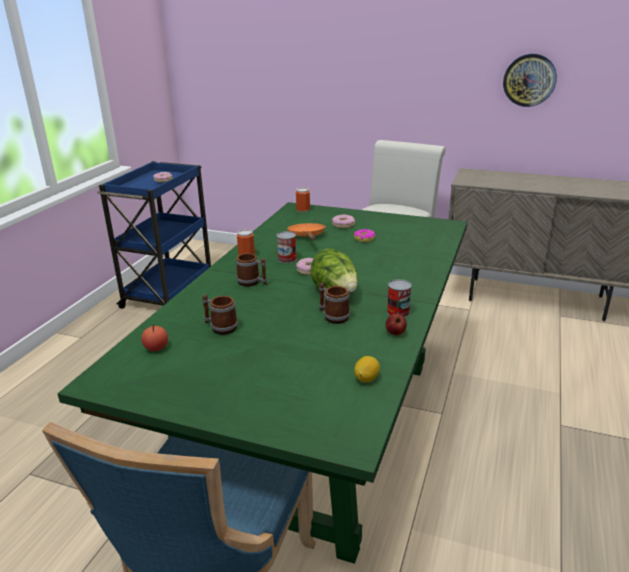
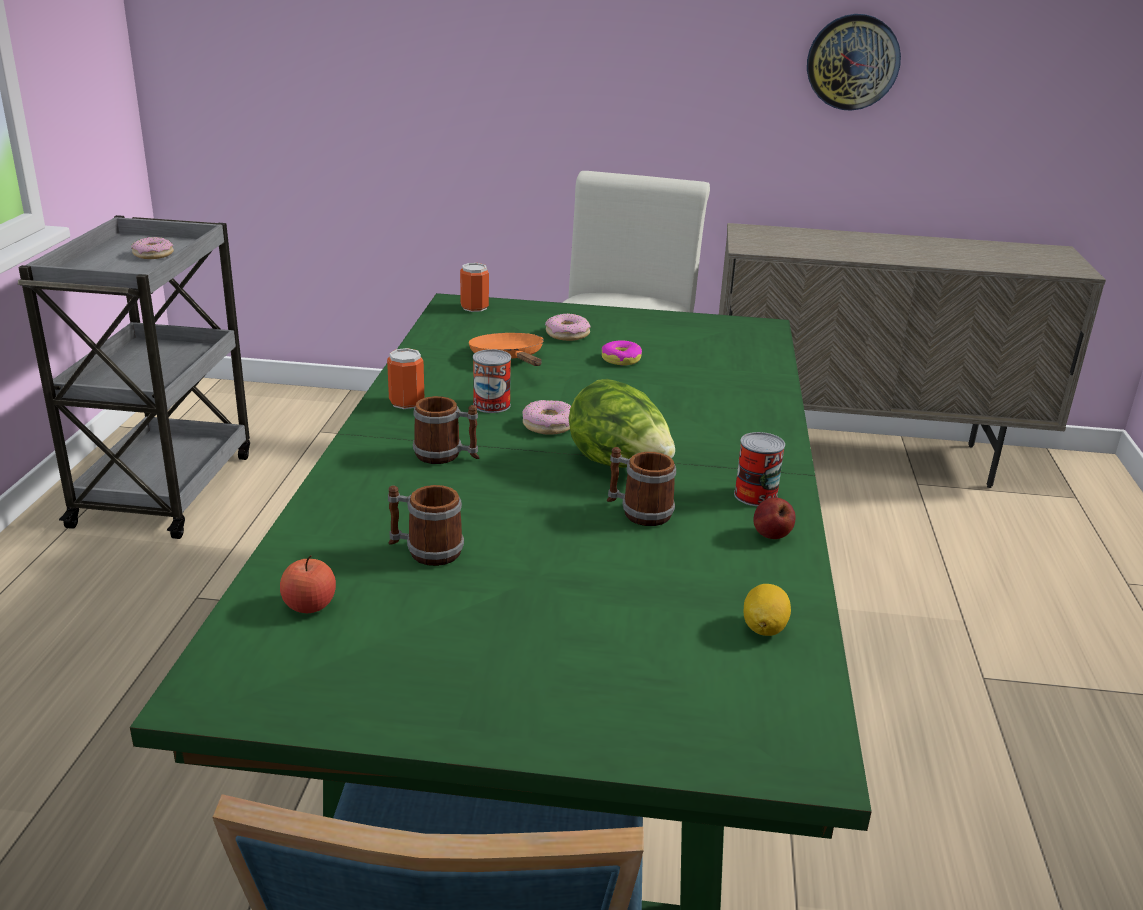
camera: 15 degrees left, 0 degrees up
(169, 292) = (166, 487): blue cart -> grey cart

